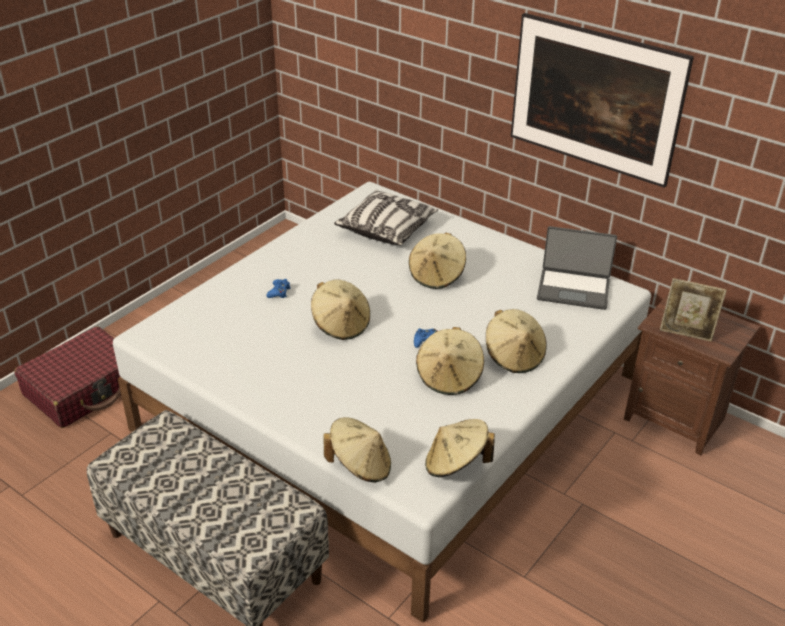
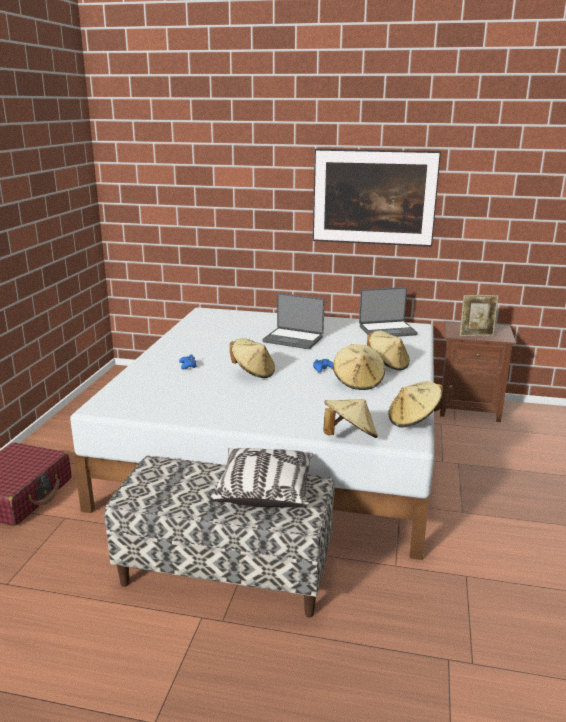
camera: 25 degrees left, 15 degrees down
(387, 229) = (234, 325): pillow -> pillow (264, 490)
(437, 276) = (293, 339): beige hat -> laptop

